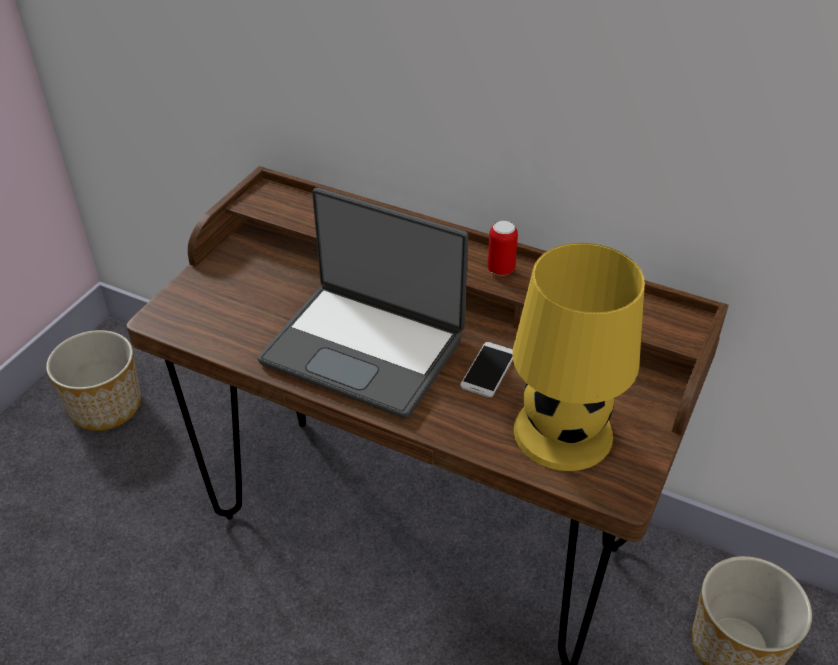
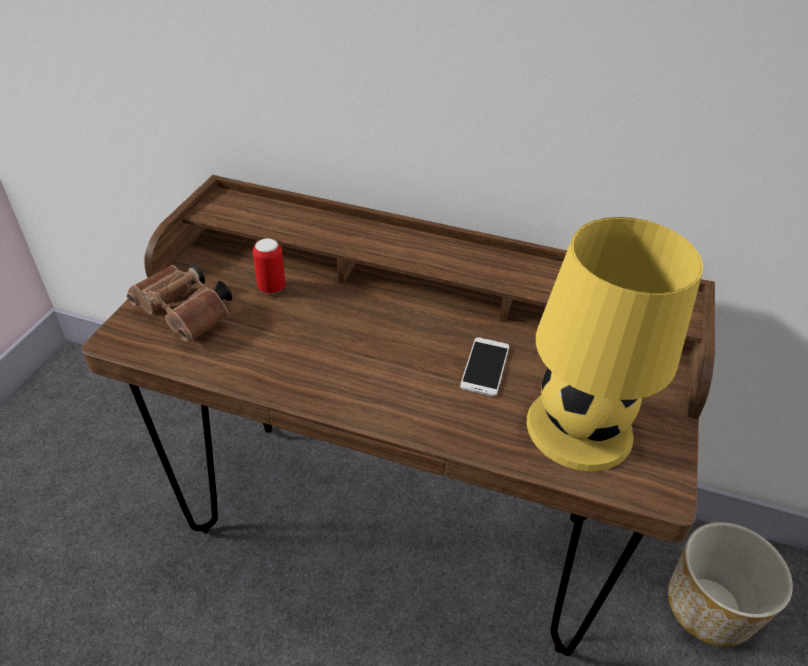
camera: 10 degrees left, 0 degrees up
(105, 407) = (68, 430): planter -> none
(221, 301) = (187, 316): none -> brown binoculars
(365, 348) = (351, 354): laptop -> none
(500, 269) = (481, 262): can -> can (272, 288)

